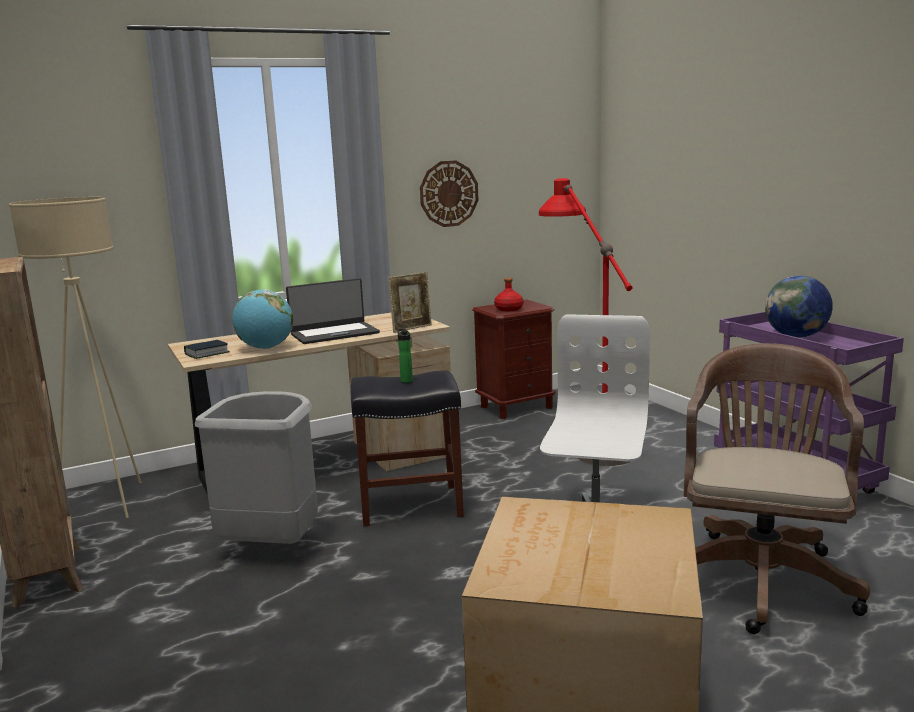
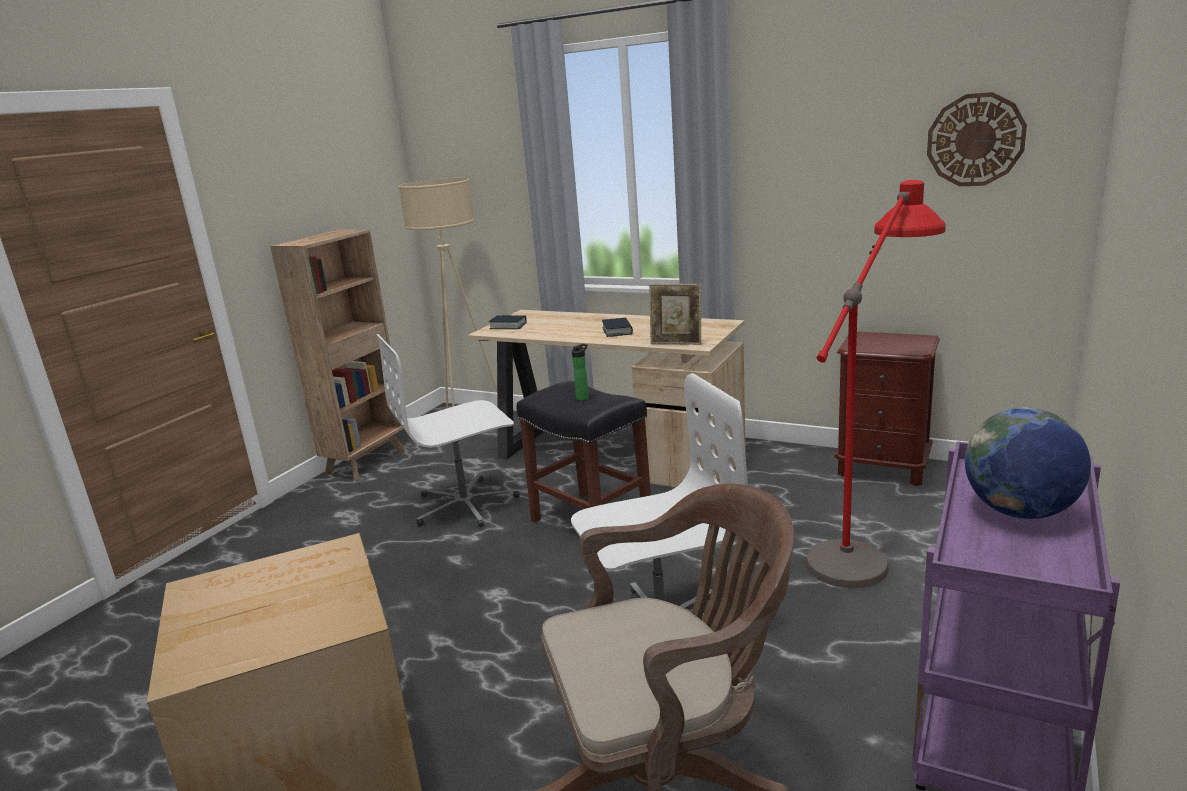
camera: 55 degrees right, 5 degrees up
(266, 348) = (544, 332): globe -> none
(273, 546) = (465, 505): grey trash can -> white office chair
(334, 333) = (617, 331): laptop -> book
(449, 193) = (828, 186): wall clock -> wall clock (975, 140)
(509, 309) = (874, 344): red bottle -> none

